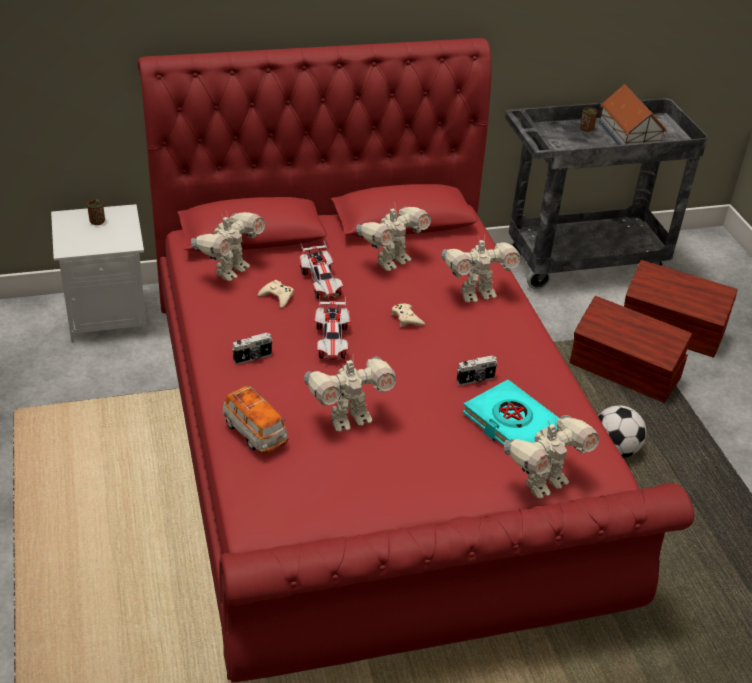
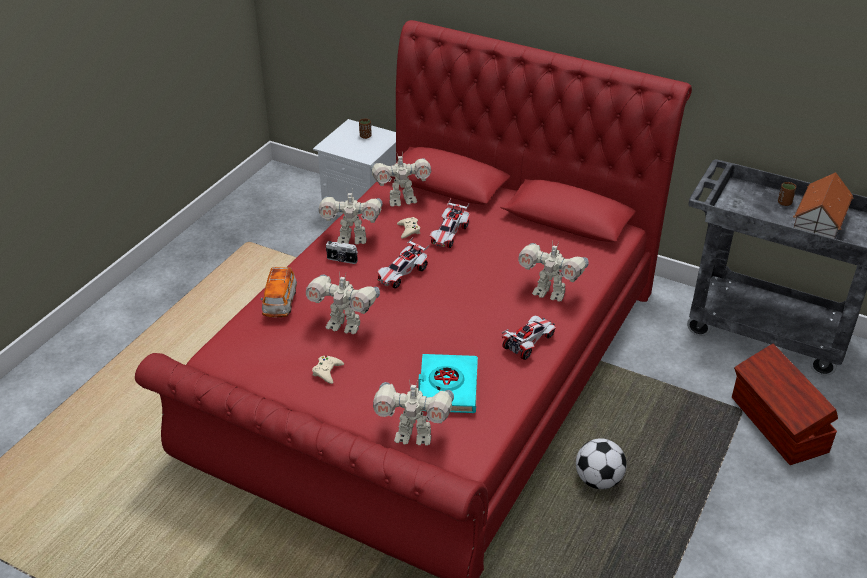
camera: 45 degrees right, 0 degrees up
(391, 261) = (518, 242): toy robot -> toy robot (352, 239)
(406, 318) = (474, 284): beige game controller -> beige game controller (327, 371)
(476, 380) = (464, 347): camera -> none
(519, 347) = (528, 343): none -> toy car
(624, 372) = (687, 432): brown storage box -> none

